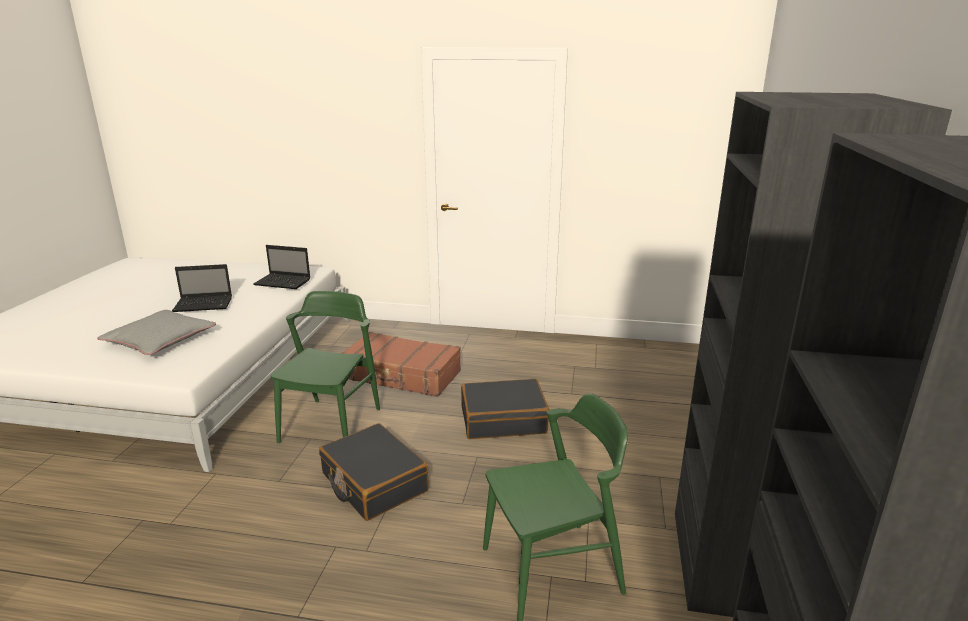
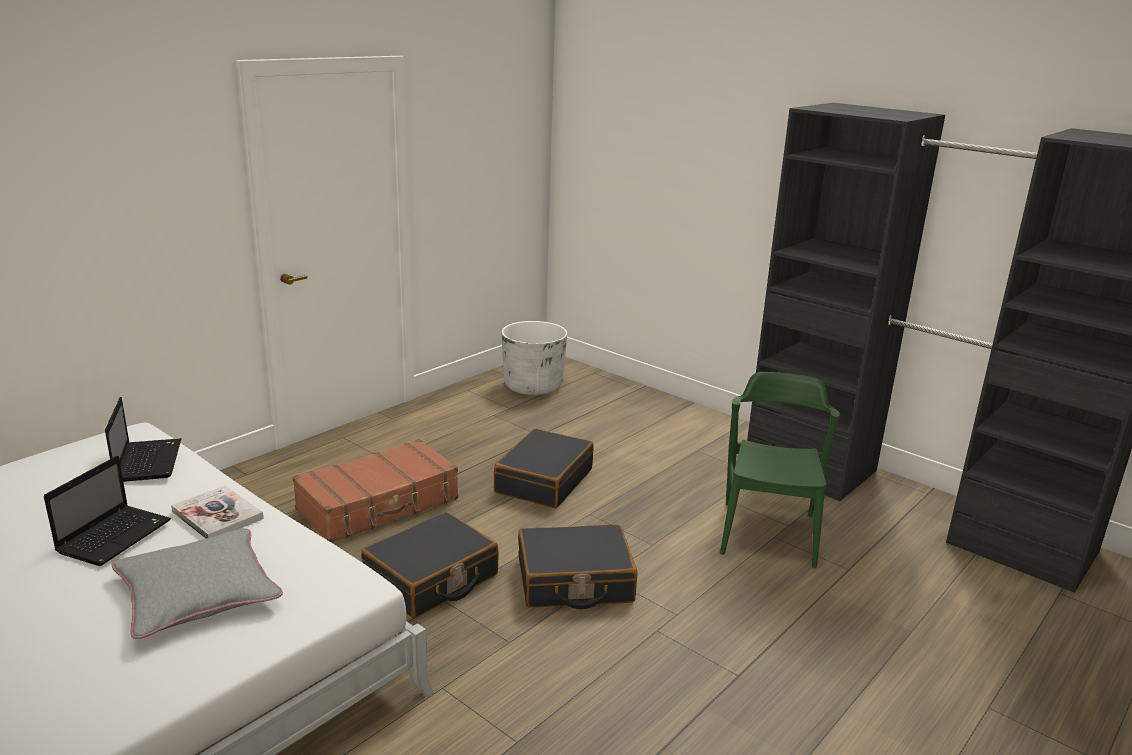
camera: 60 degrees left, 0 degrees up
(242, 316) = (217, 515): none -> book
(284, 282) = (148, 460): laptop -> laptop turned 60 degrees counterclockwise
(331, 425) = (431, 579): green chair -> black suitcase
(646, 363) = (533, 386): none -> white planter

